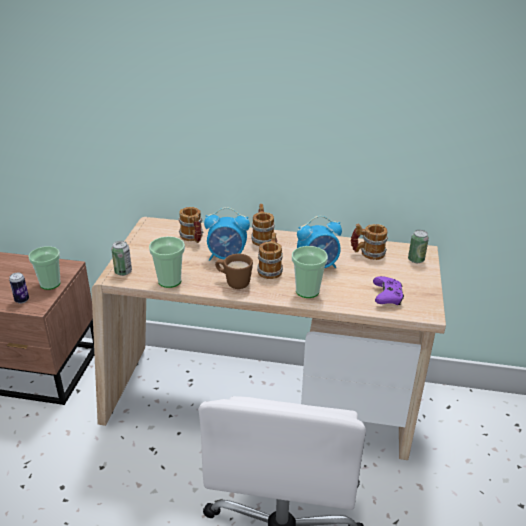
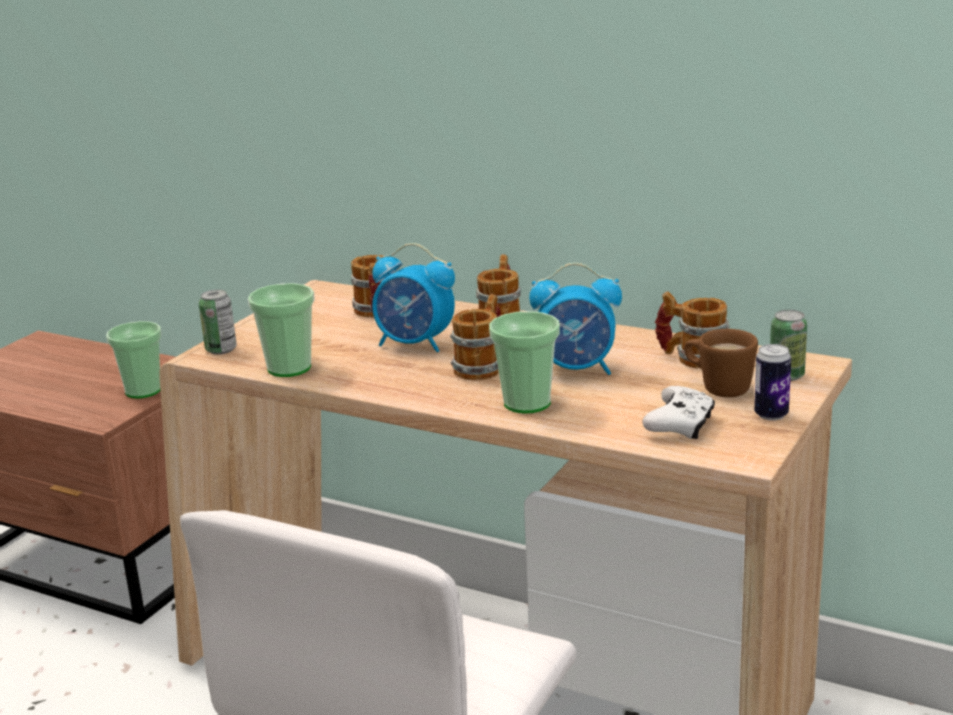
camera: 20 degrees right, 10 degrees down
(22, 300) = (84, 408): can -> can (771, 415)
(233, 282) = (399, 379): brown mug -> brown mug (717, 387)
(387, 297) = (680, 425): purple game controller -> white game controller

